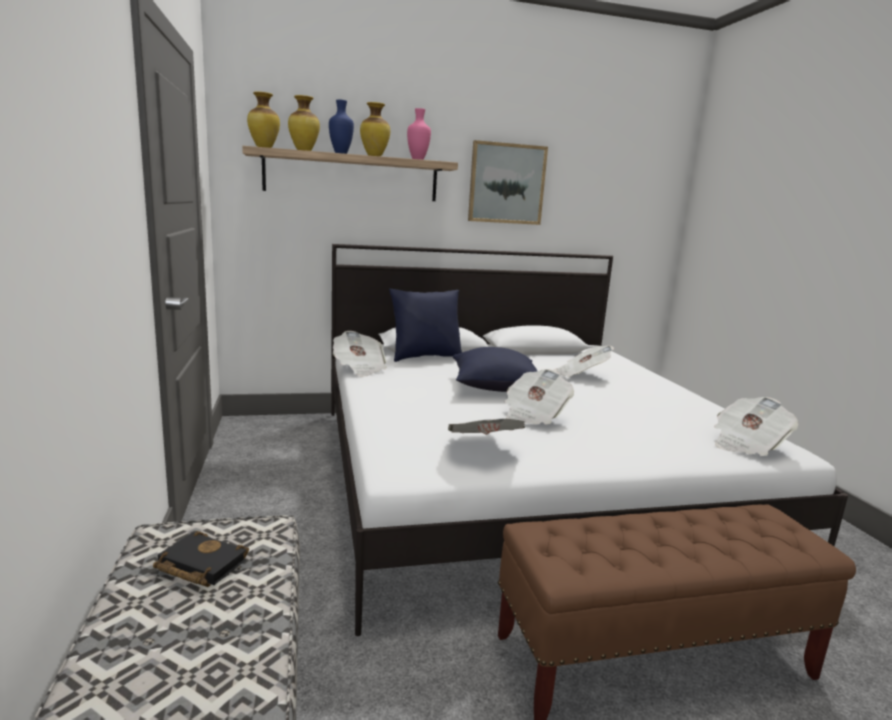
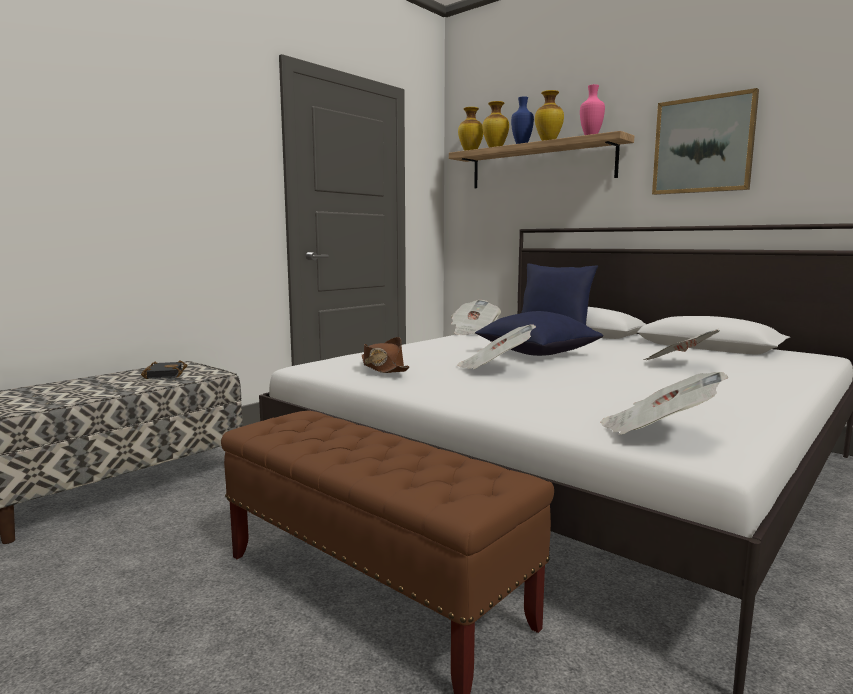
camera: 55 degrees right, 5 degrees down
(484, 447) = (383, 368): newspaper -> brown hat

